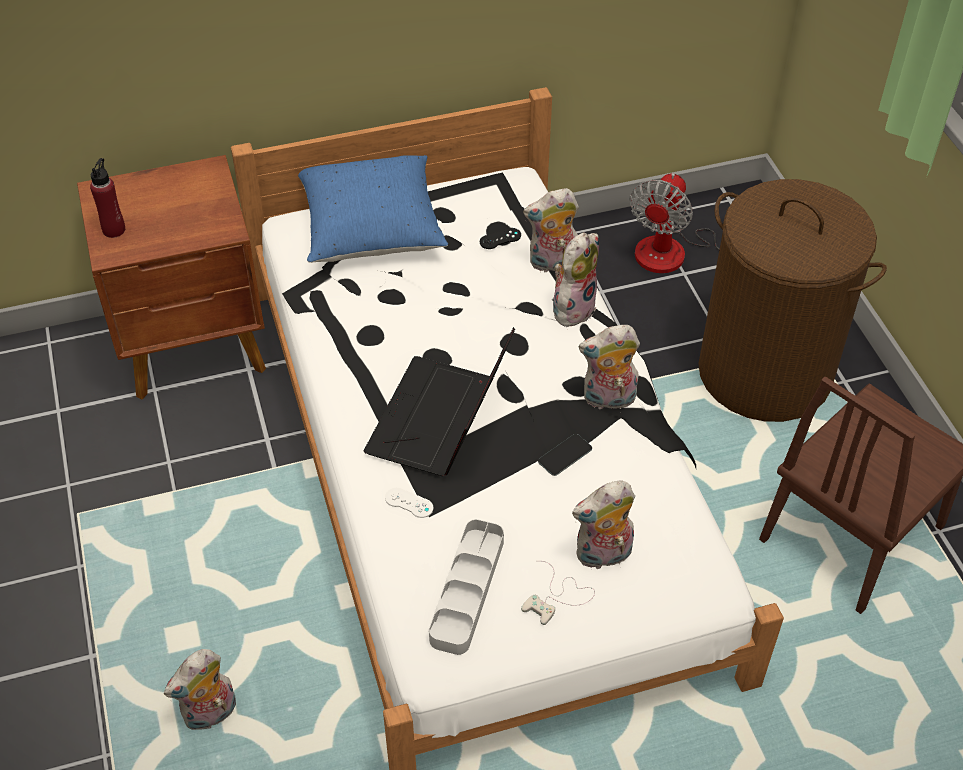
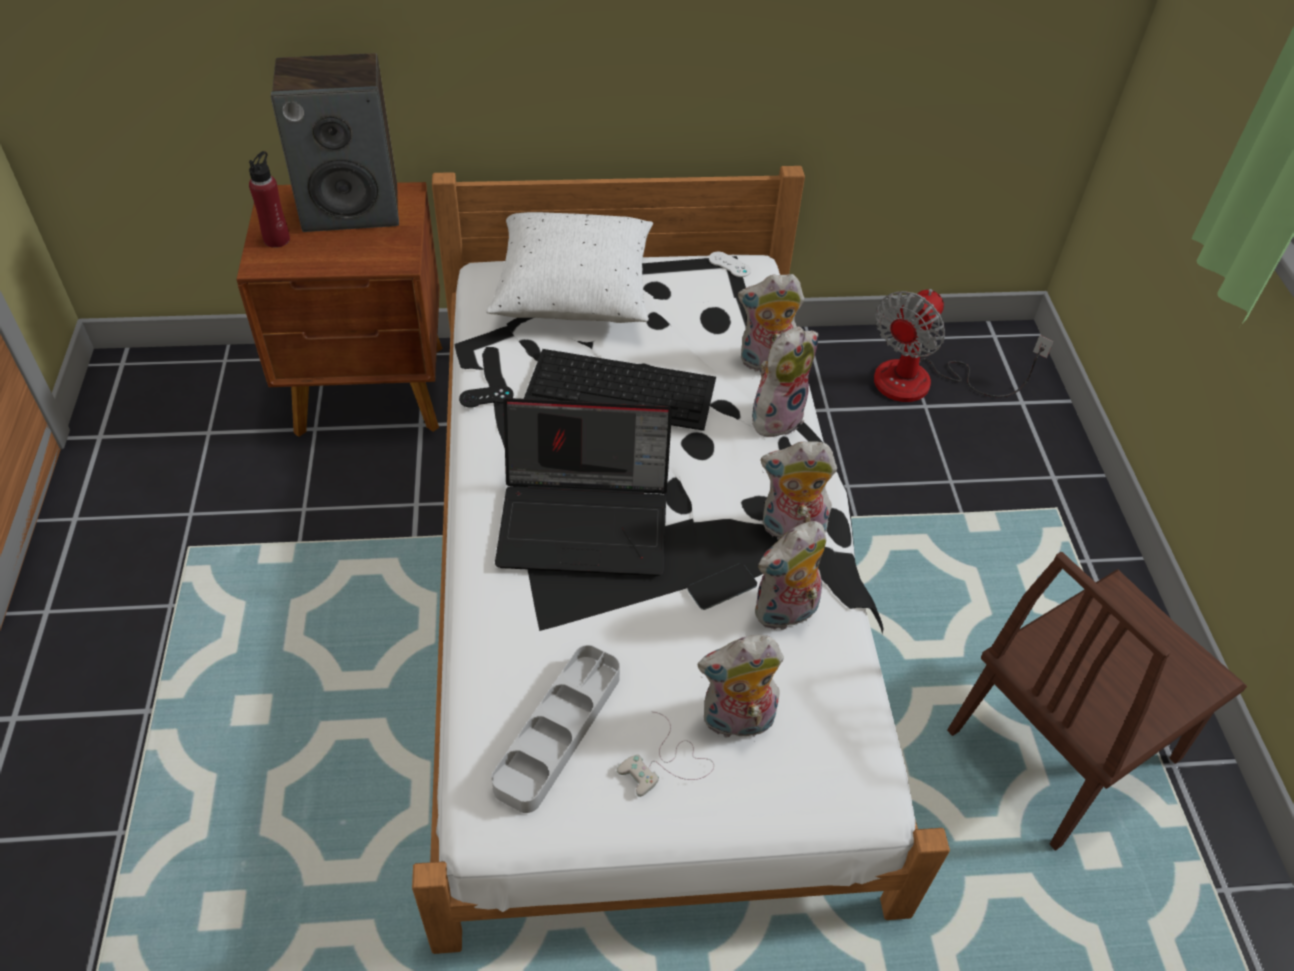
camera: 10 degrees right, 0 degrees up
(169, 190) = (352, 208): none -> speaker
(211, 715) = (252, 810): plush toy -> plush toy (785, 614)
(371, 229) = (573, 292): blue pillow -> white pillow
(409, 503) = (521, 609): white game controller -> white game controller (729, 264)
(439, 307) = (623, 389): none -> keyboard
(441, 422) = (586, 520): laptop -> laptop turned 120 degrees counterclockwise
(500, 239) = (713, 326): black game controller -> black game controller (486, 397)
(765, 372) = (996, 533): brown laundry basket -> none

